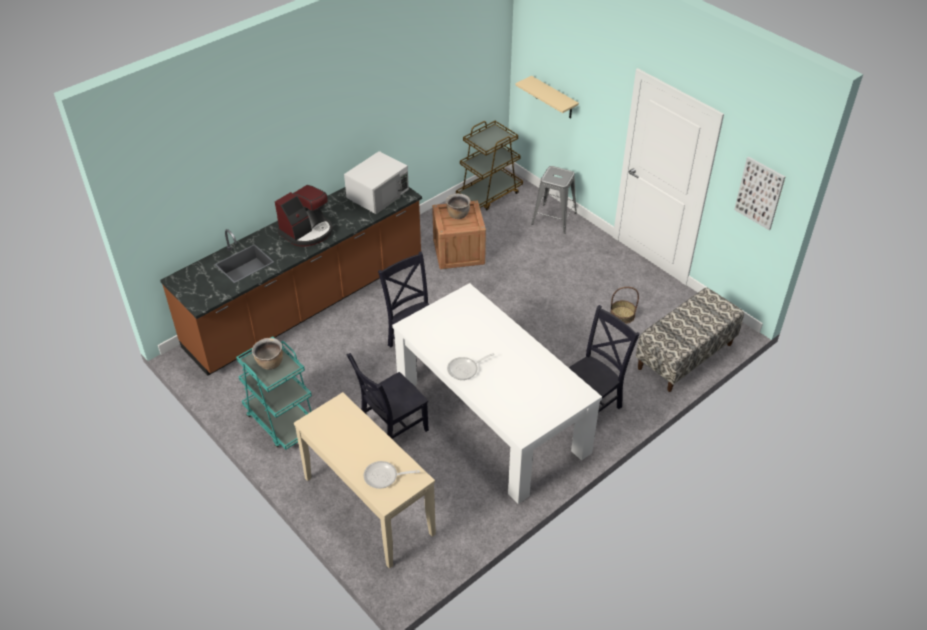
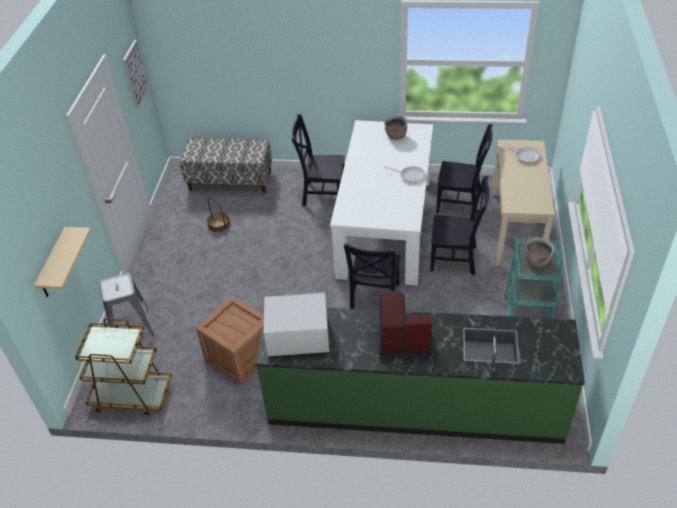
camera: 130 degrees left, 0 degrees up
(307, 303) = (414, 404): brown counter -> green counter
(451, 495) = (461, 203): none -> black chair
(458, 214) = (229, 327): brown cooking pot -> brown cooking pot (396, 136)

